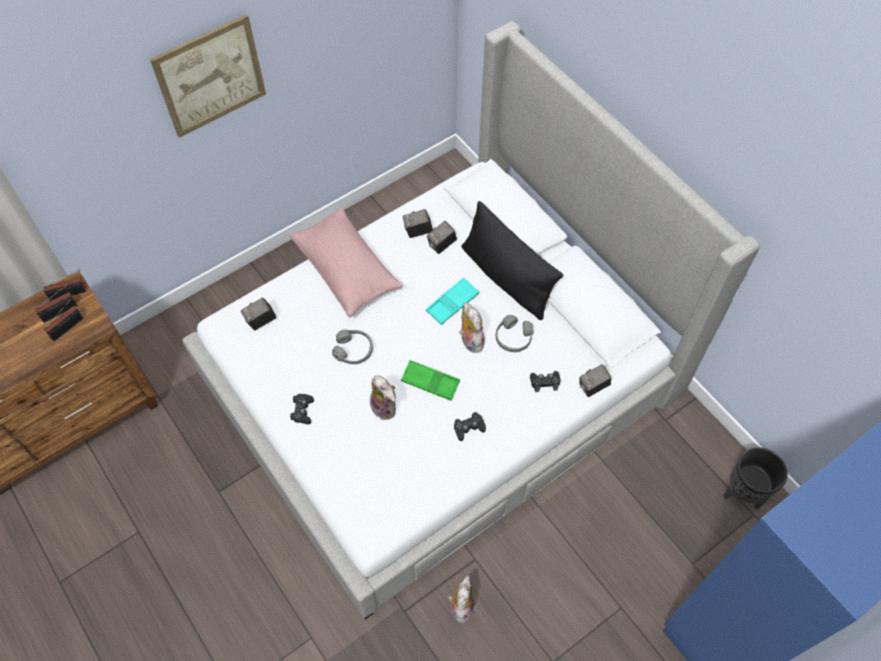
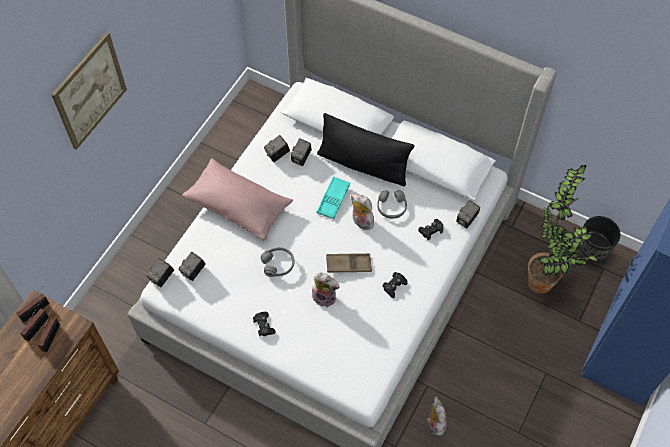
camera: 25 degrees left, 0 degrees up
(226, 314) = (162, 278): none -> camera
(430, 382) = (348, 264): green tray -> brown tray
(666, 502) = (541, 286): none -> potted plant

